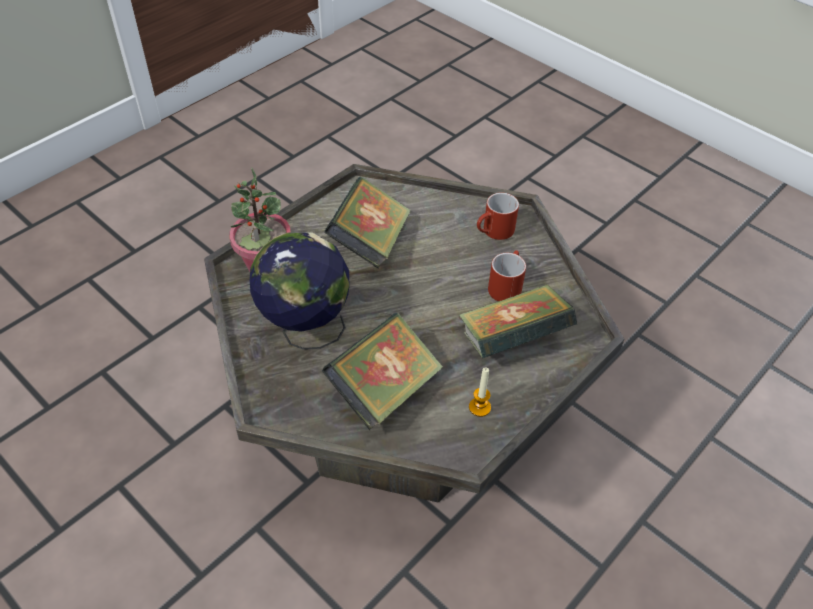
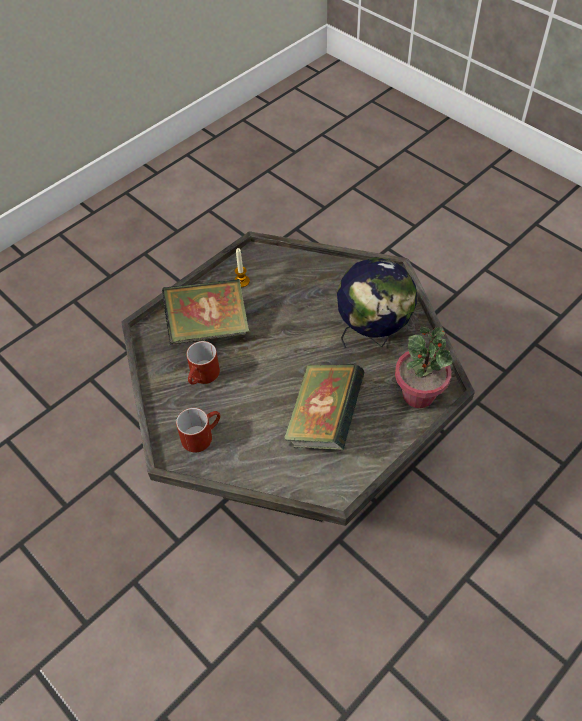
camera: 175 degrees left, 5 degrees up
(384, 390) = (309, 292): book -> none

